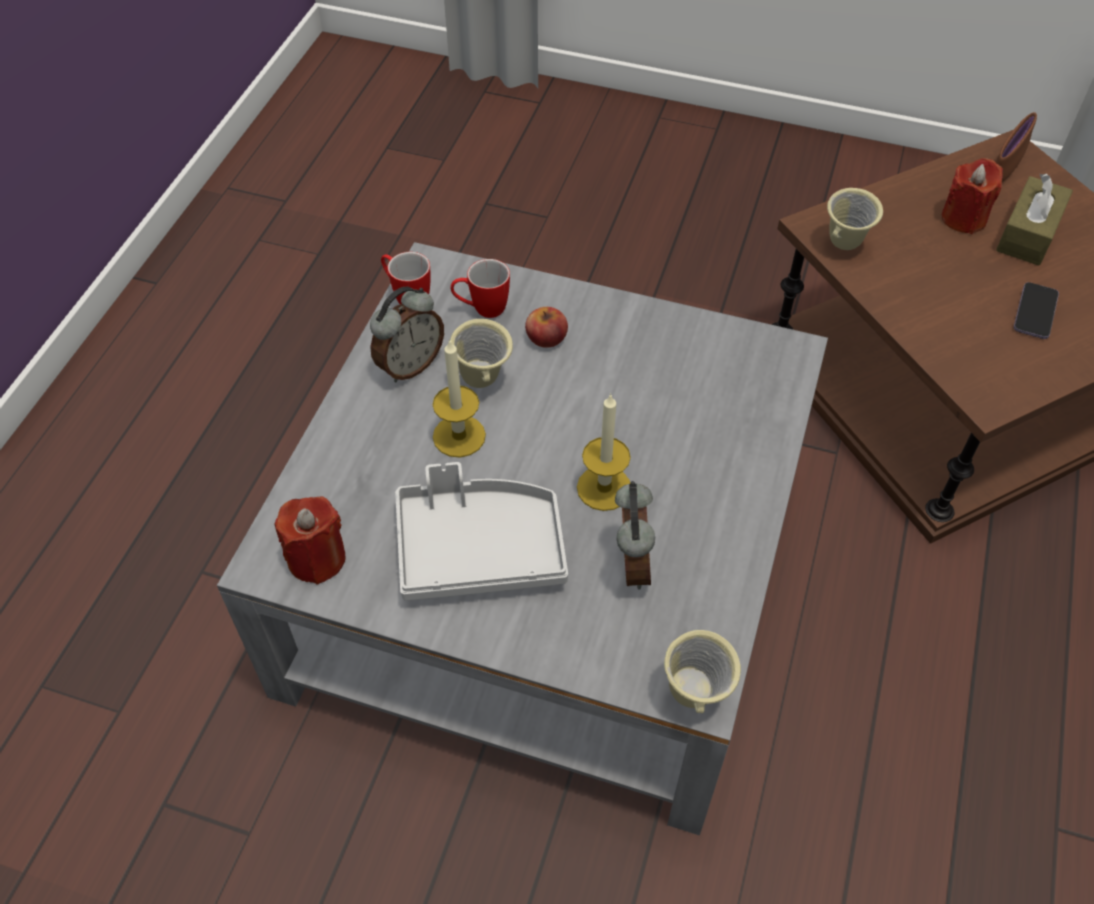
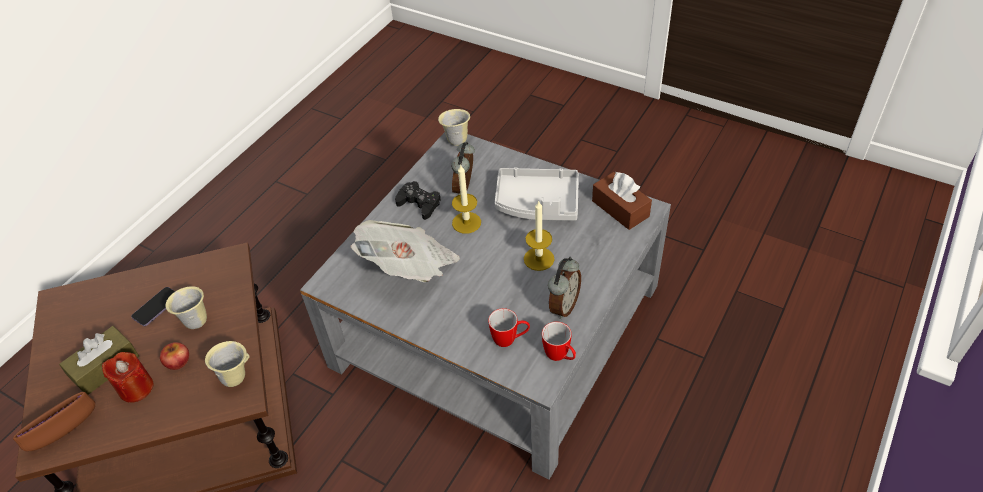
camera: 165 degrees left, 5 degrees down
(317, 558) = (620, 208): red candle -> brown tissue box
(409, 365) = (563, 306): alarm clock -> alarm clock turned 150 degrees clockwise
(484, 381) = (518, 289): beige mug -> beige mug (195, 321)
(546, 337) = (472, 313): apple -> apple (178, 361)
(671, 393) = (410, 267): none -> newspaper
(707, 516) = (419, 204): none -> black game controller

